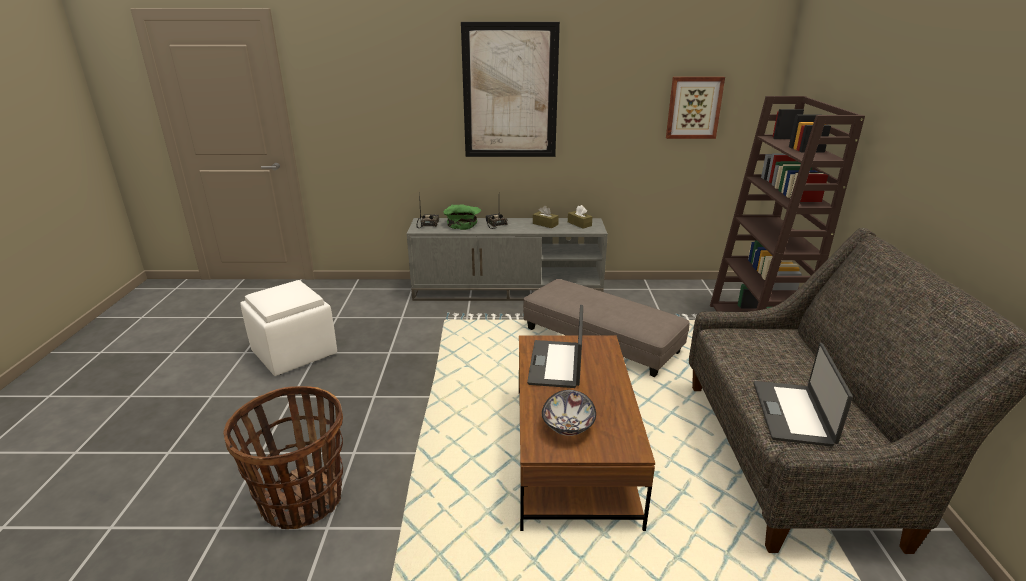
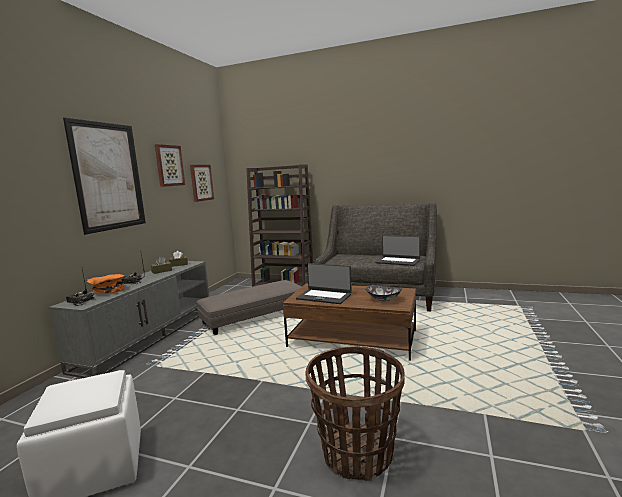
camera: 70 degrees left, 15 degrees down
(462, 224) = (109, 291): green bowl -> orange bowl
(623, 78) = (169, 165): none -> picture

